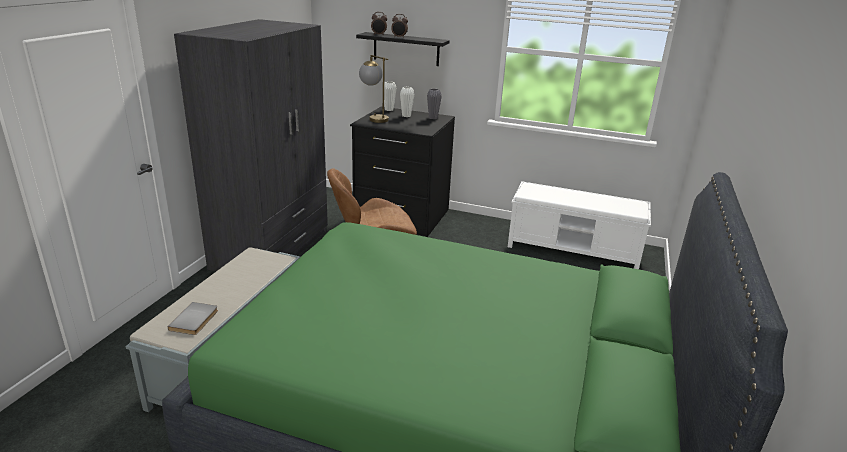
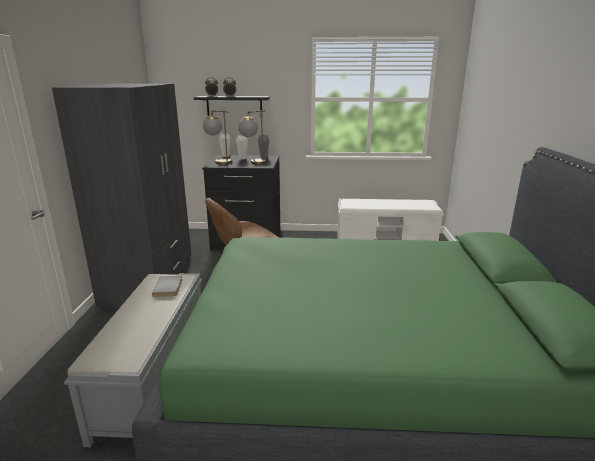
camera: 15 degrees left, 5 degrees down
(195, 320) = (130, 342): grey book -> grey book (169, 287)
(413, 125) = (253, 163): none -> table lamp

